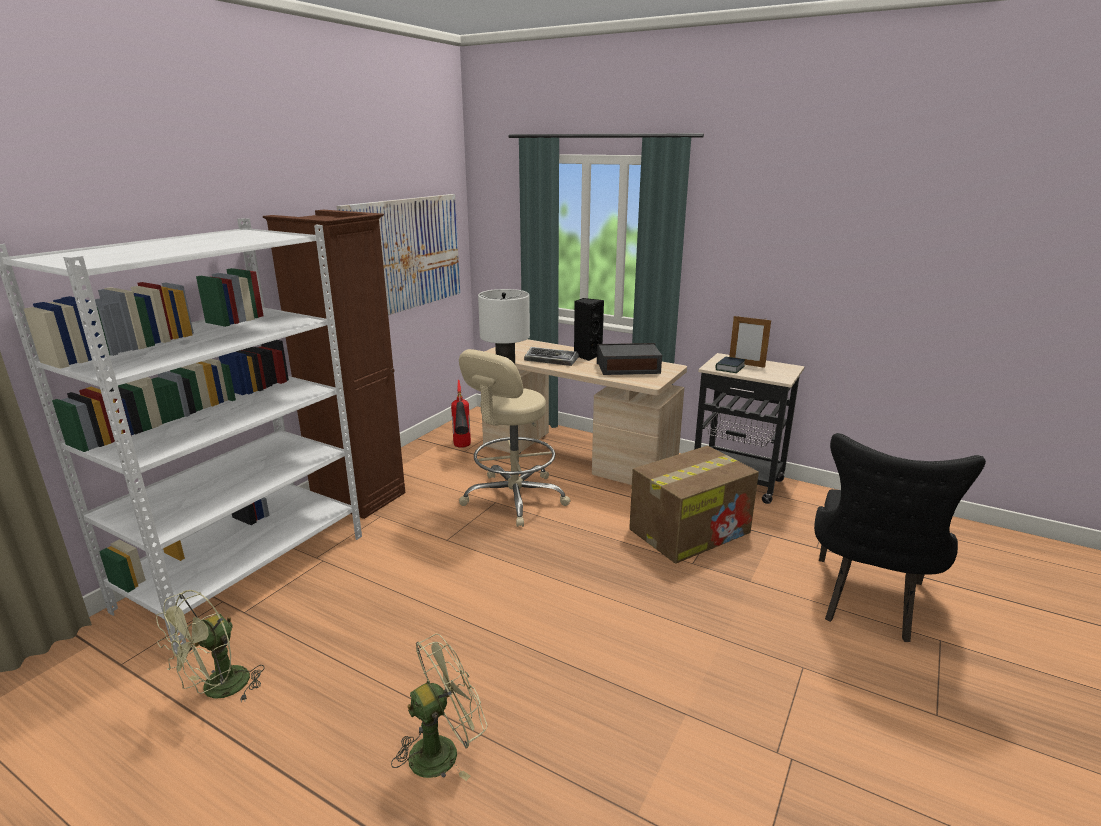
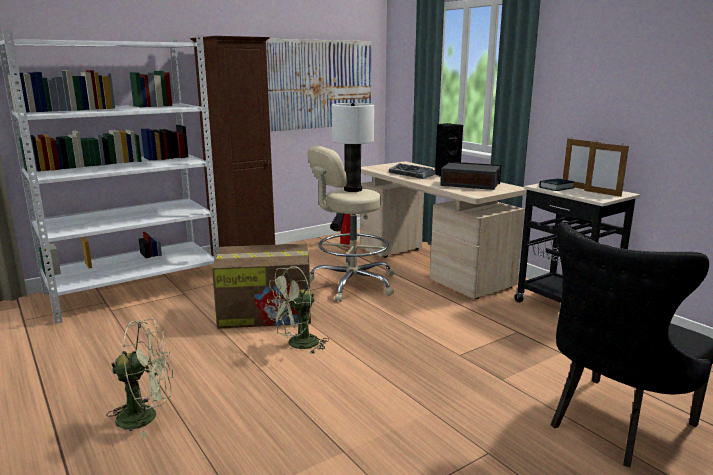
camera: 25 degrees right, 5 degrees down
(218, 690) = (56, 346): green fan -> green fan (297, 345)
(690, 530) = (482, 332): cardboard box -> cardboard box (267, 312)
(776, 370) = (602, 193): none -> picture frame

